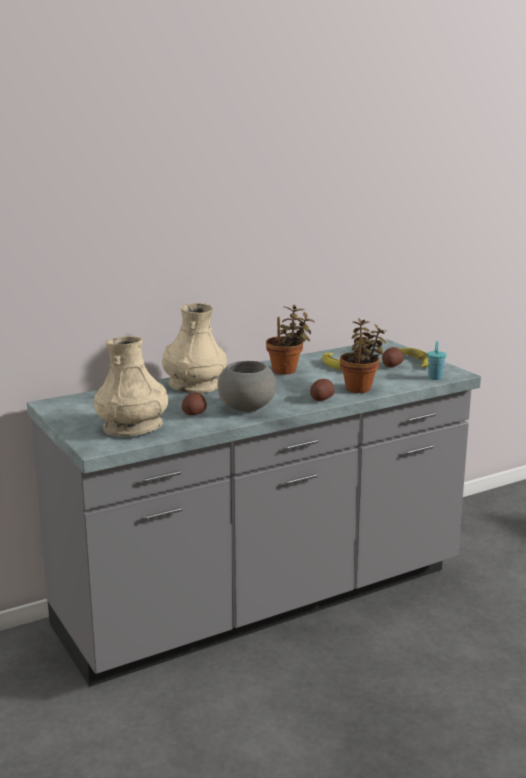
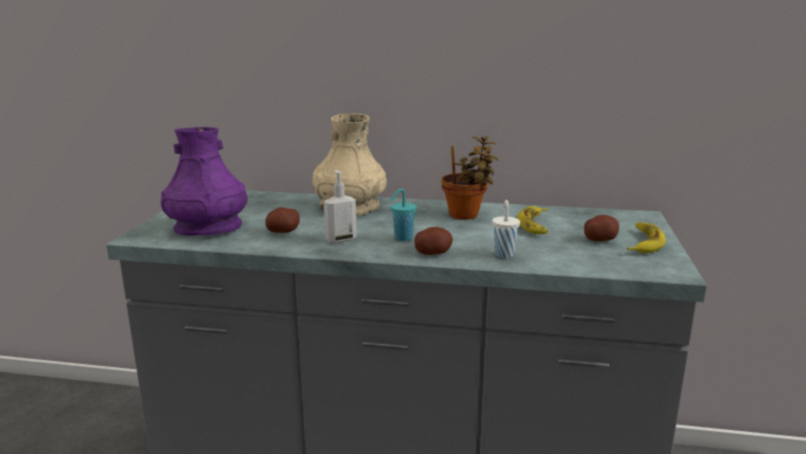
camera: 40 degrees right, 0 degrees up
(133, 427) = (208, 228): beige vase -> purple vase
(246, 407) = (340, 240): grey bowl -> soap dispenser
(360, 388) = (504, 254): potted plant -> white cup
(435, 378) = (627, 269): turquoise cup -> turquoise cup (402, 238)

